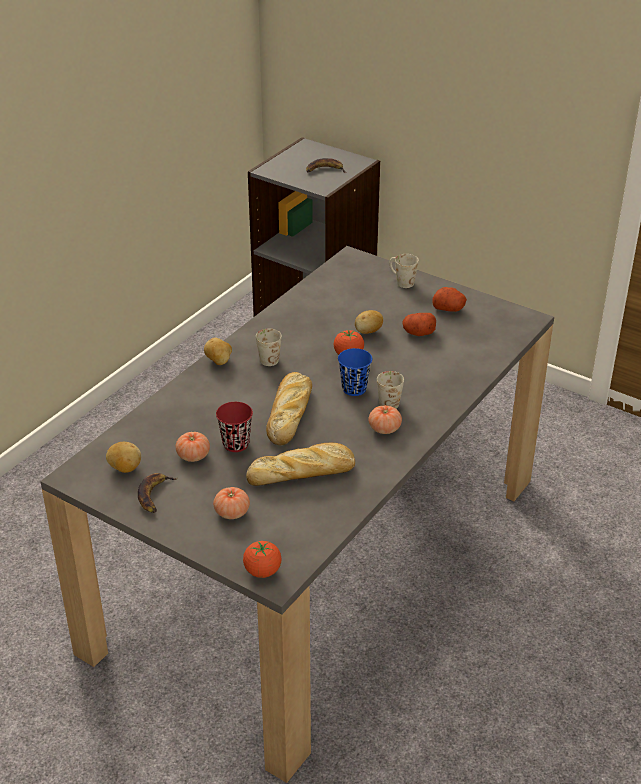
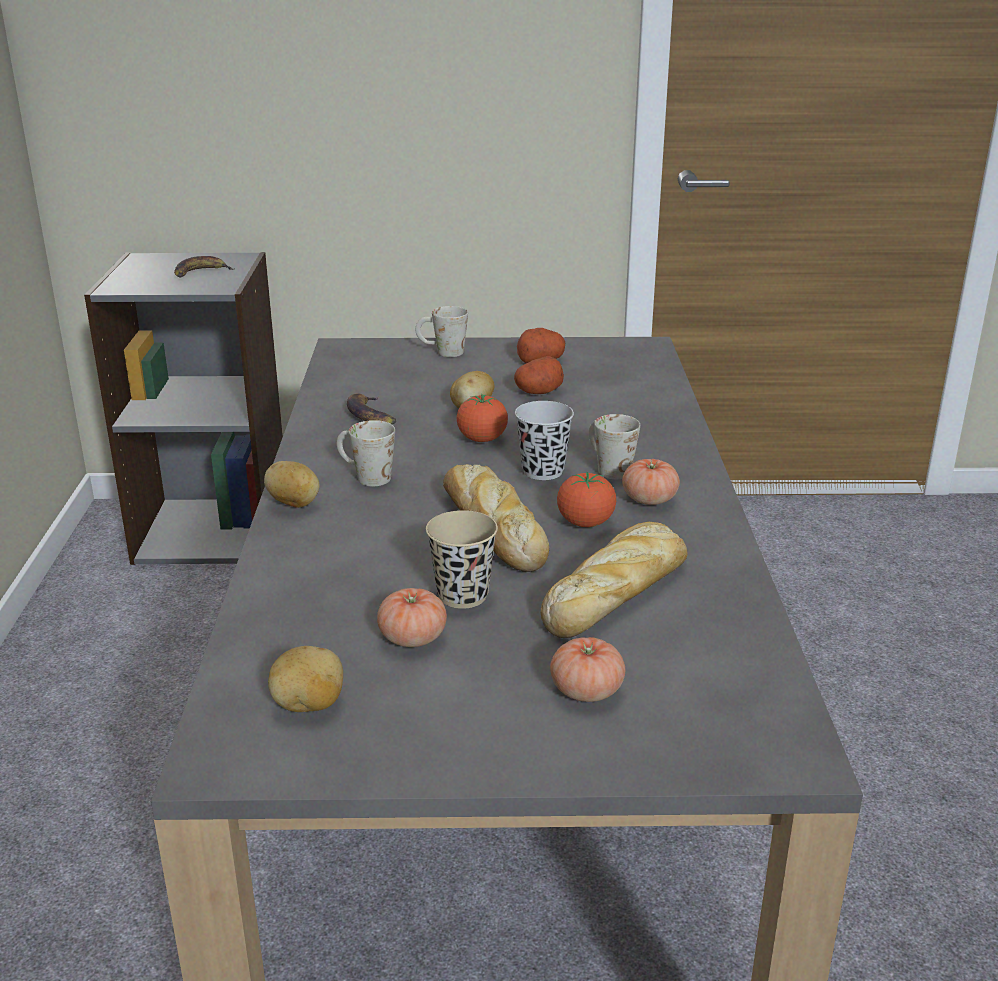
camera: 35 degrees left, 10 degrees down
(155, 495) = (419, 723): banana -> banana (371, 415)
(236, 444) = (462, 595): red cup -> beige cup
(262, 571) = (758, 754): tomato -> tomato (585, 523)
(354, 389) = (543, 471): blue cup -> black cup

